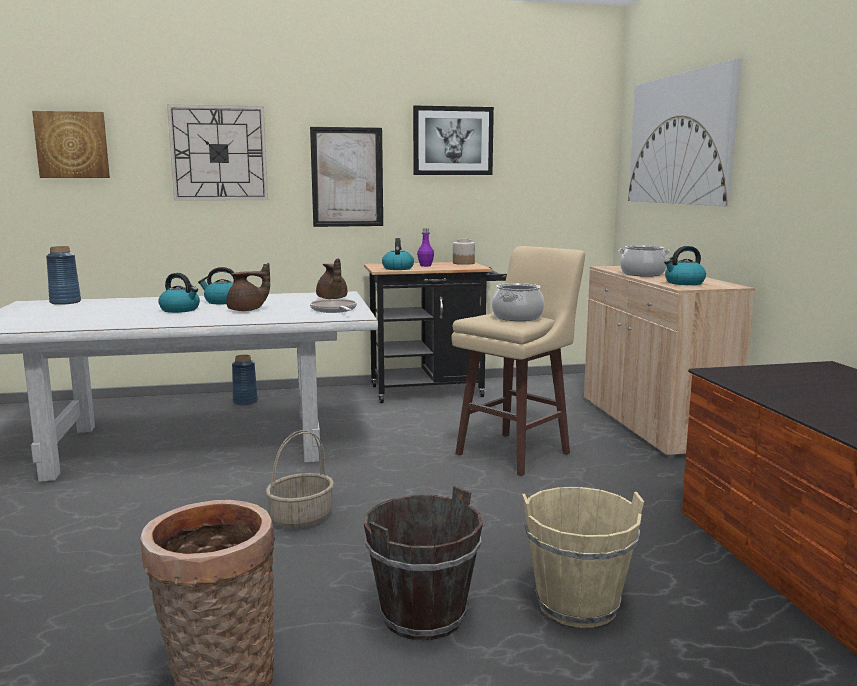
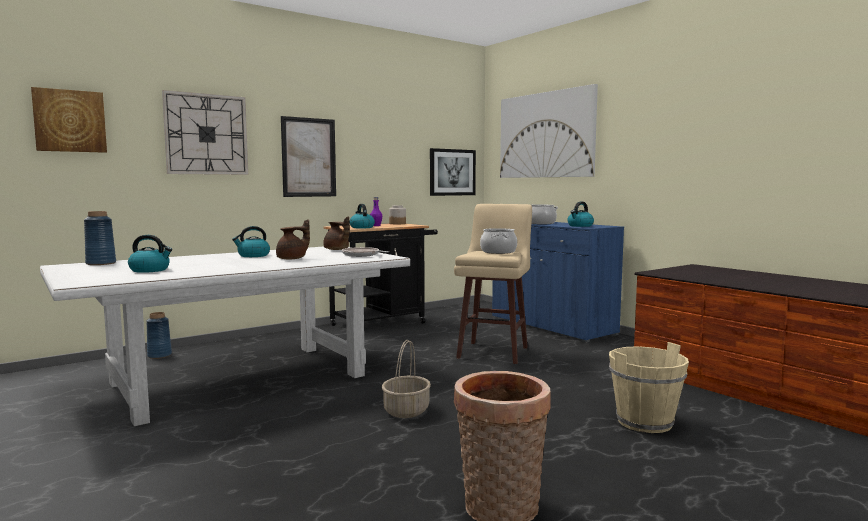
camera: 25 degrees left, 5 degrees down
(180, 310) = (234, 261): kettle -> kettle (150, 270)
(245, 402) = (240, 347): blue vase -> blue vase (159, 355)
(423, 617) = (571, 447): brown bucket -> none
(453, 141) = (383, 132): picture -> picture (452, 172)
(652, 423) = (551, 325): beige cabinet -> blue cabinet

